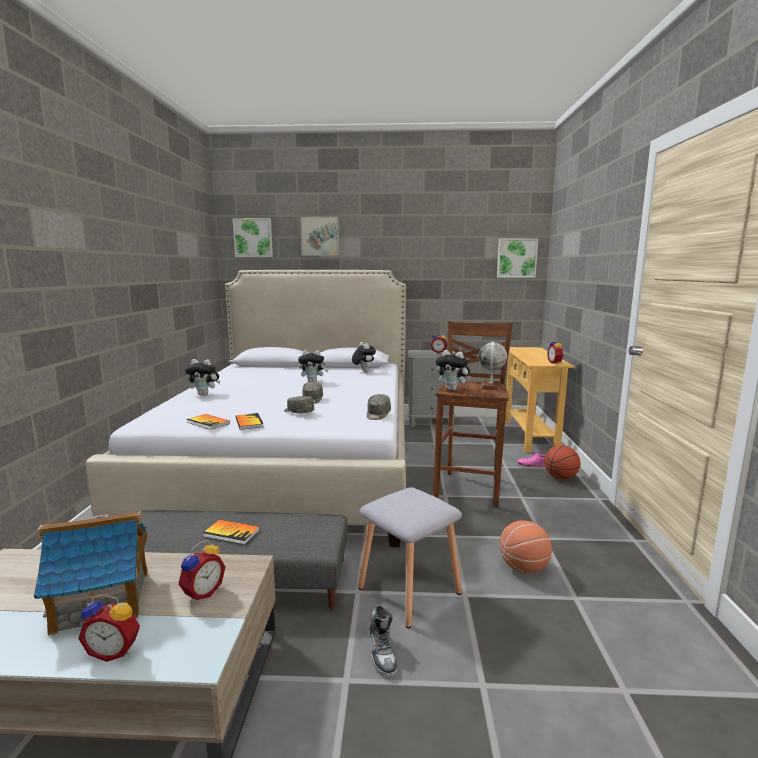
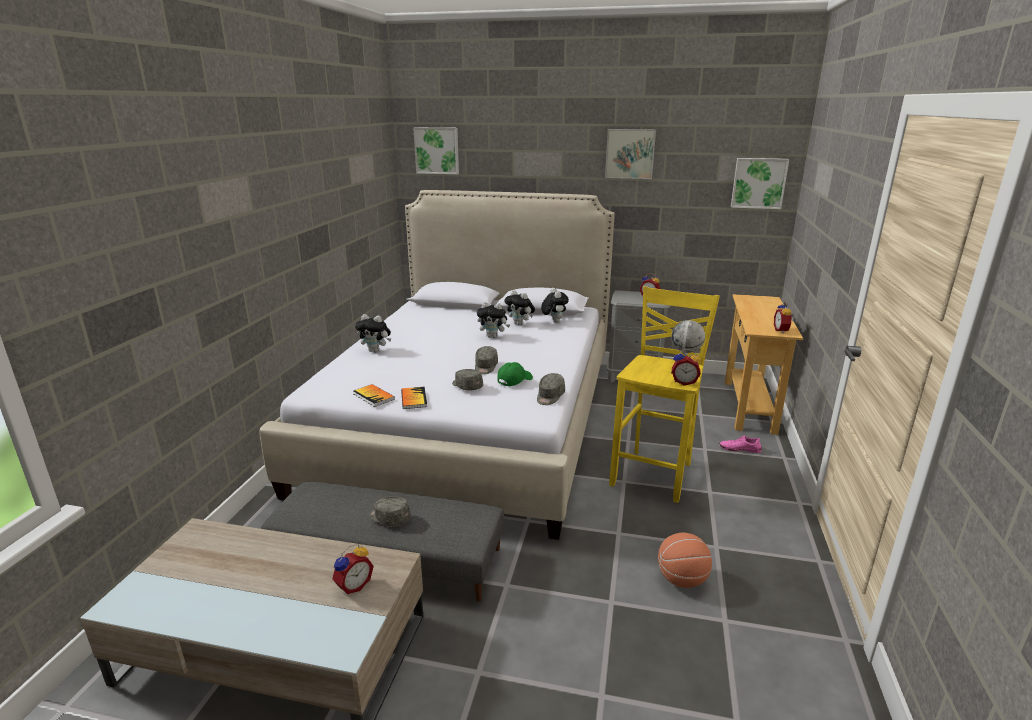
camera: 10 degrees right, 10 degrees up
(103, 600) = (272, 582): toy house -> none
(115, 650) = (280, 632): alarm clock -> alarm clock (684, 382)
(231, 533) = (389, 518): book -> grey cap
(320, 236) = (514, 150): picture -> picture (630, 153)
(341, 406) = (514, 380): none -> green cap
(382, 653) = (516, 651): shoe -> none
(407, 590) = (555, 590): grey stool -> none
(453, 389) = (638, 372): plush toy -> plush toy (520, 324)
(470, 488) = (654, 474): brown stool -> yellow stool
(560, 477) = (765, 470): basketball -> none

